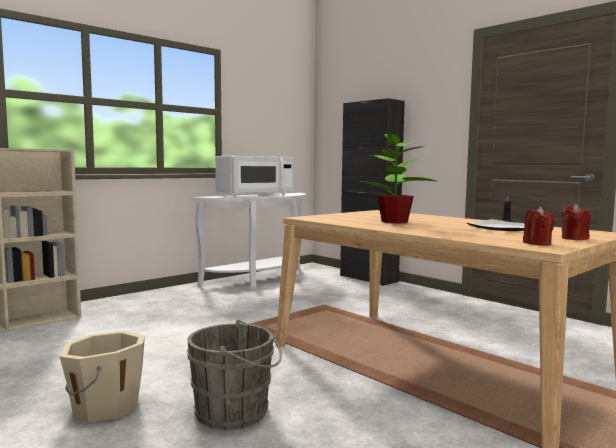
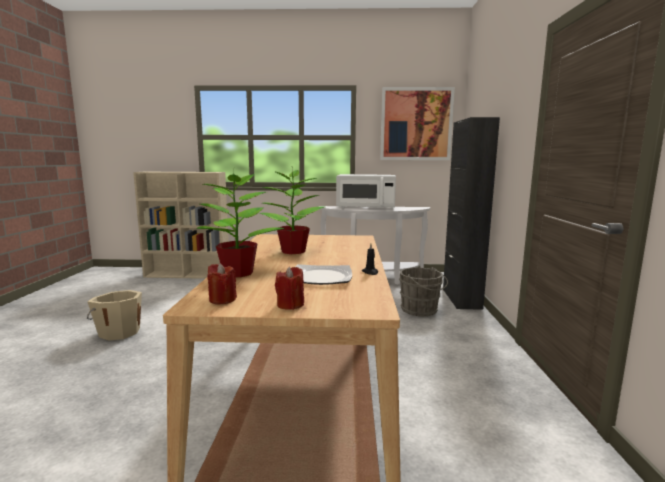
camera: 45 degrees right, 5 degrees up
(236, 412) = (143, 361): grey bucket -> grey bucket (421, 310)
(277, 102) = (416, 124): none -> picture
(450, 234) = (239, 273): none -> potted plant

